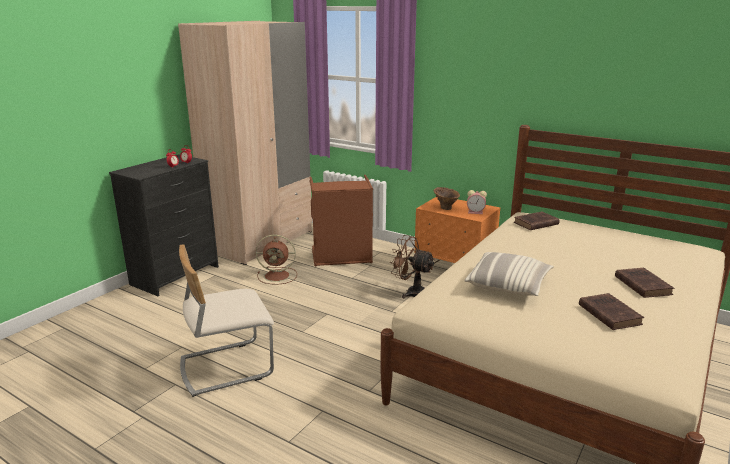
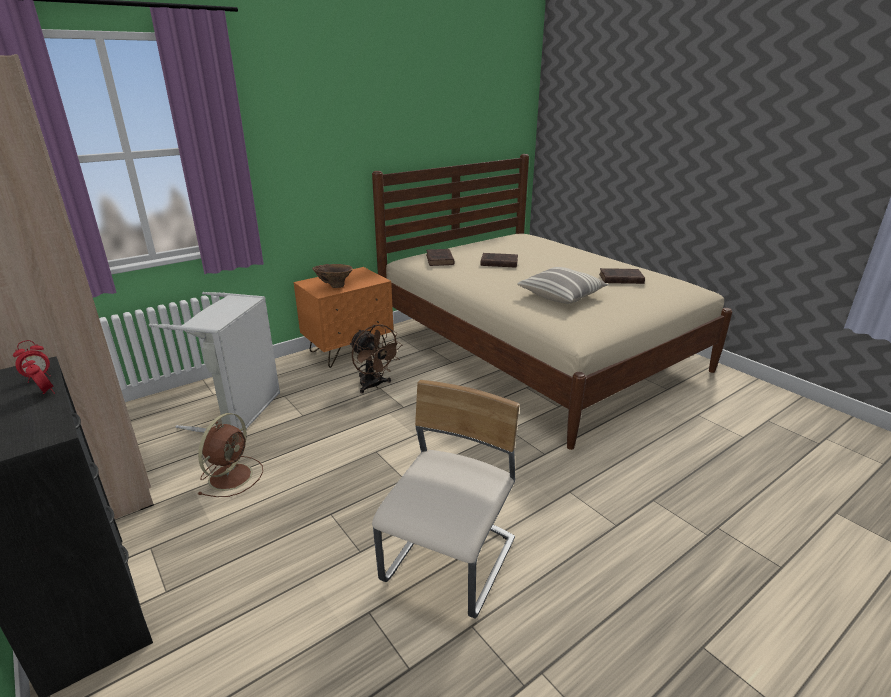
camera: 70 degrees left, 5 degrees up
(226, 367) = (451, 562): beige chair -> beige chair turned 150 degrees counterclockwise
(342, 258) = (240, 412): brown laundry basket -> grey laundry basket
(411, 292) = (374, 386): brown fan -> brown fan turned 90 degrees counterclockwise
(476, 212) = (365, 277): alarm clock -> none
(641, 285) = (578, 260): brown book -> brown book (498, 263)

